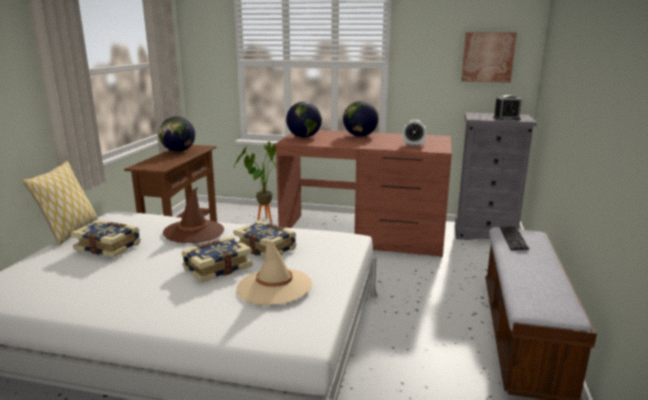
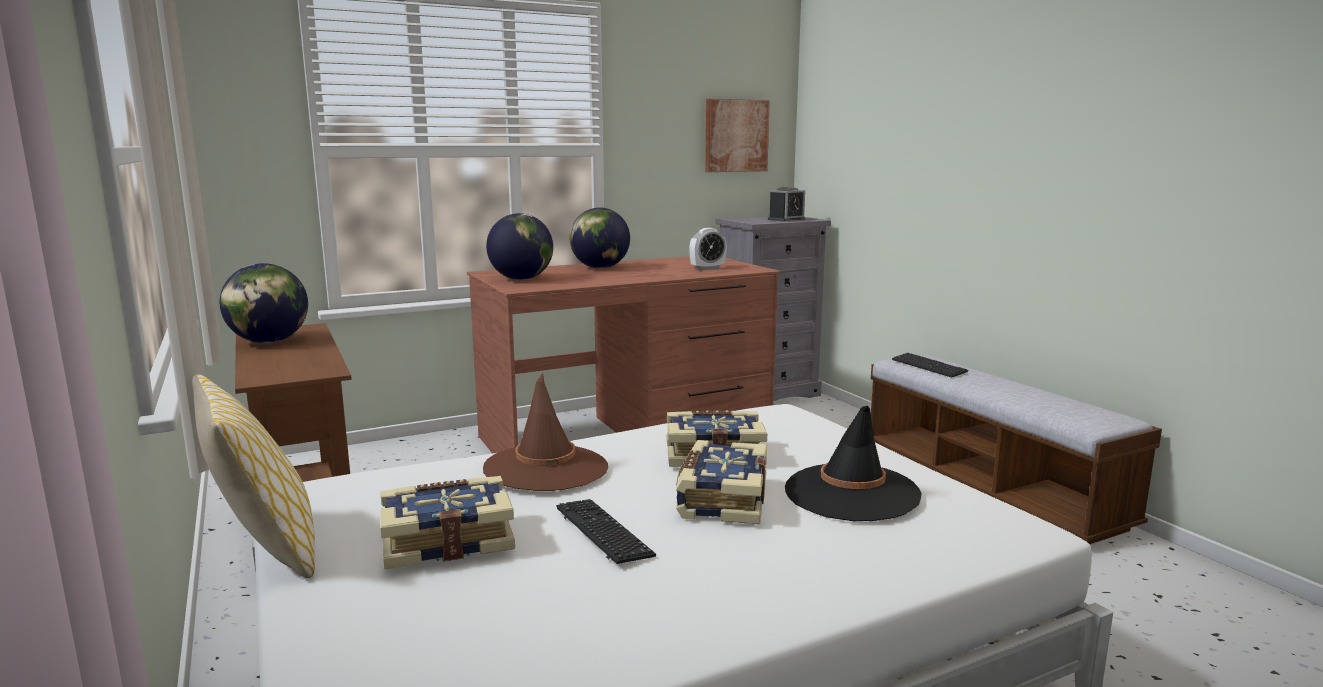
camera: 40 degrees left, 5 degrees down
(152, 263) = (603, 533): none -> keyboard
(262, 219) = (423, 459): potted plant -> none
(274, 287) = (851, 493): beige hat -> black hat

